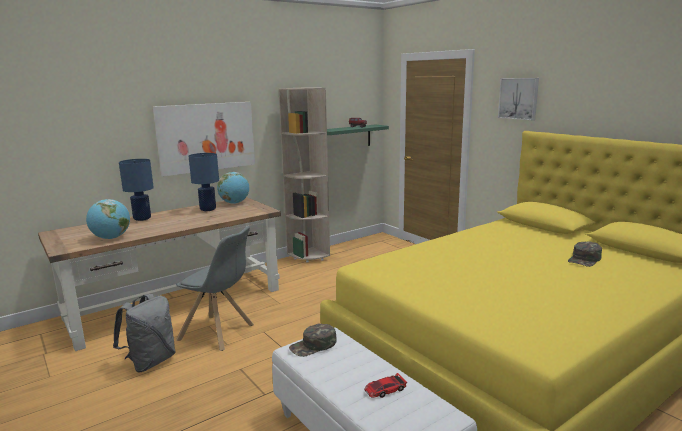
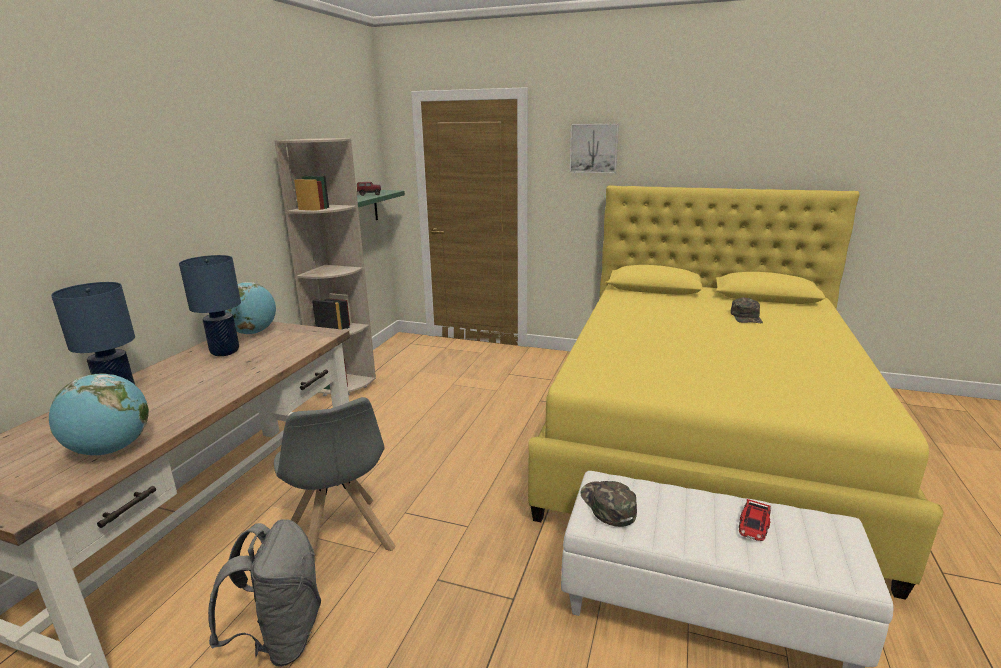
camera: 35 degrees left, 5 degrees up
(206, 137) = (182, 229): picture -> none
(219, 333) = (341, 540): grey chair -> grey chair turned 75 degrees clockwise
(313, 345) = (607, 505): green cap -> green cap turned 135 degrees clockwise

